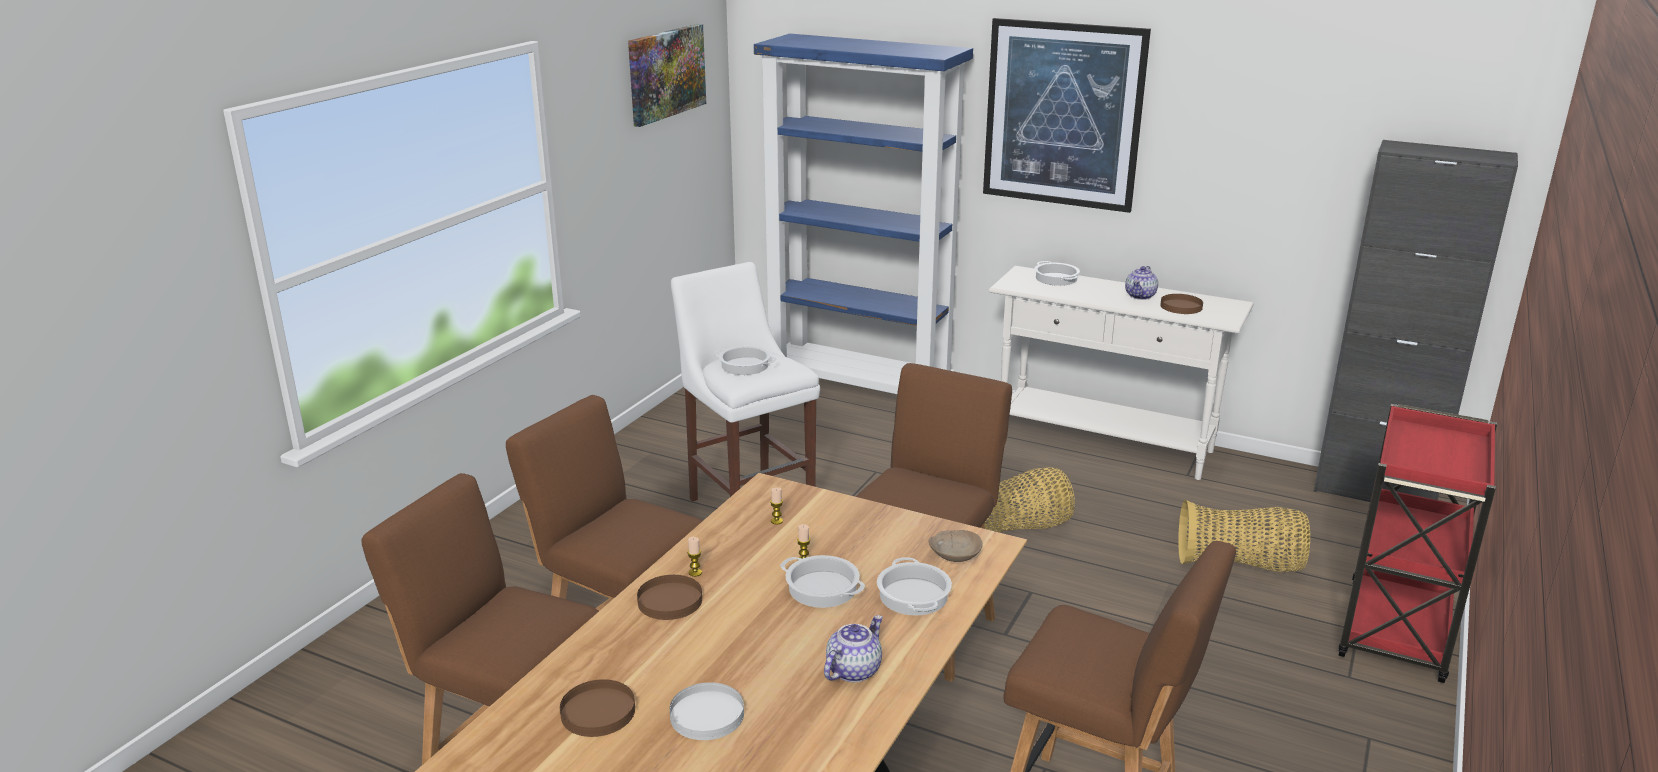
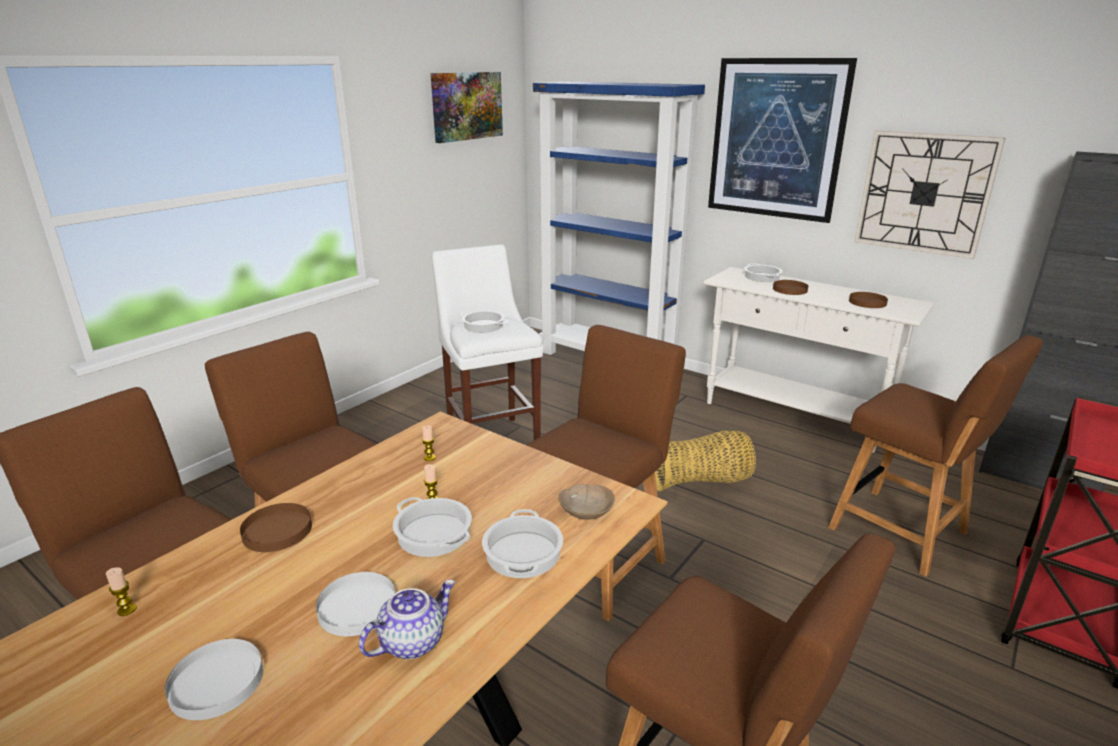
camera: 10 degrees right, 0 degrees up
(598, 712) = (106, 660): brown plate -> brown plate (790, 289)
(695, 573) = (321, 503): candle -> candle (127, 610)
(790, 651) = (358, 606): none -> white plate
(1140, 296) = (832, 293): teapot -> none
(1234, 179) = (924, 193): none -> wall clock
(1240, 564) = (904, 533): basket -> brown chair

